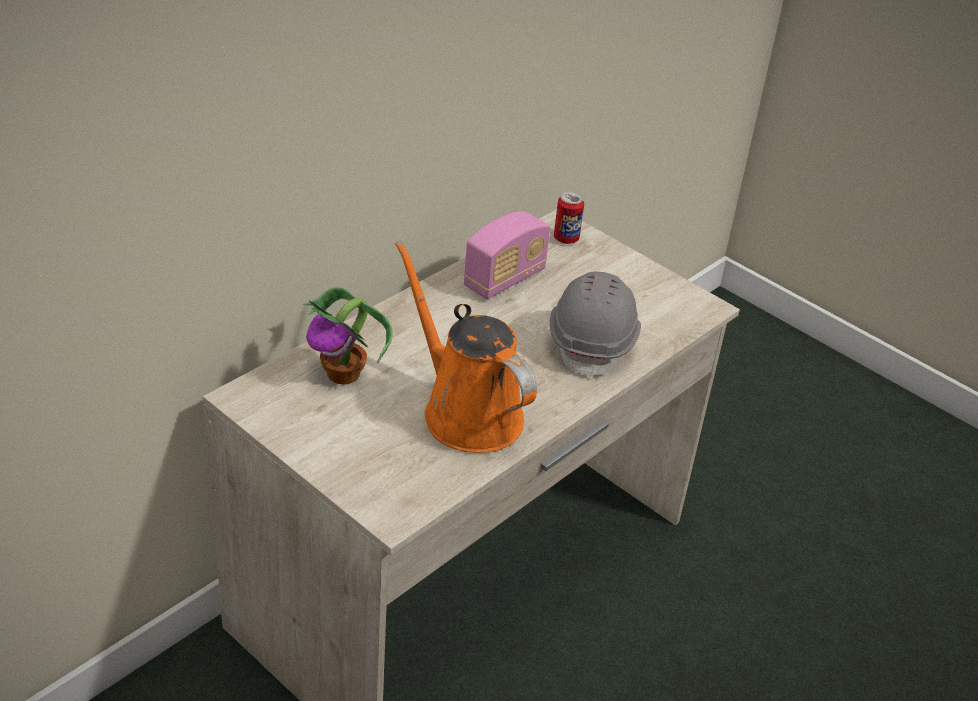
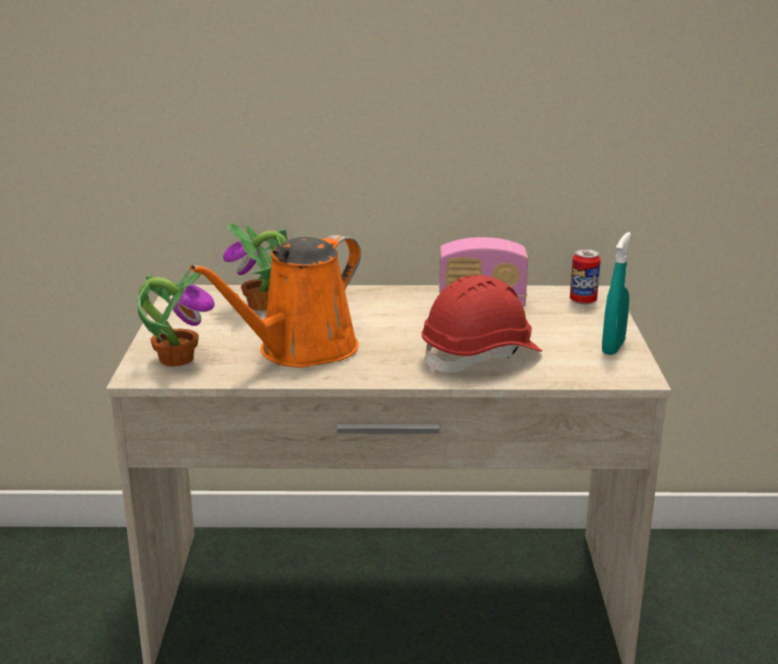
camera: 50 degrees right, 15 degrees down
(387, 480) = (176, 358): none -> potted plant
(466, 411) = (301, 351): orange watering can -> orange watering can turned 150 degrees counterclockwise
(593, 342) = (481, 356): grey hard hat -> red hard hat
(655, 283) = (613, 347): none -> turquoise spray bottle

